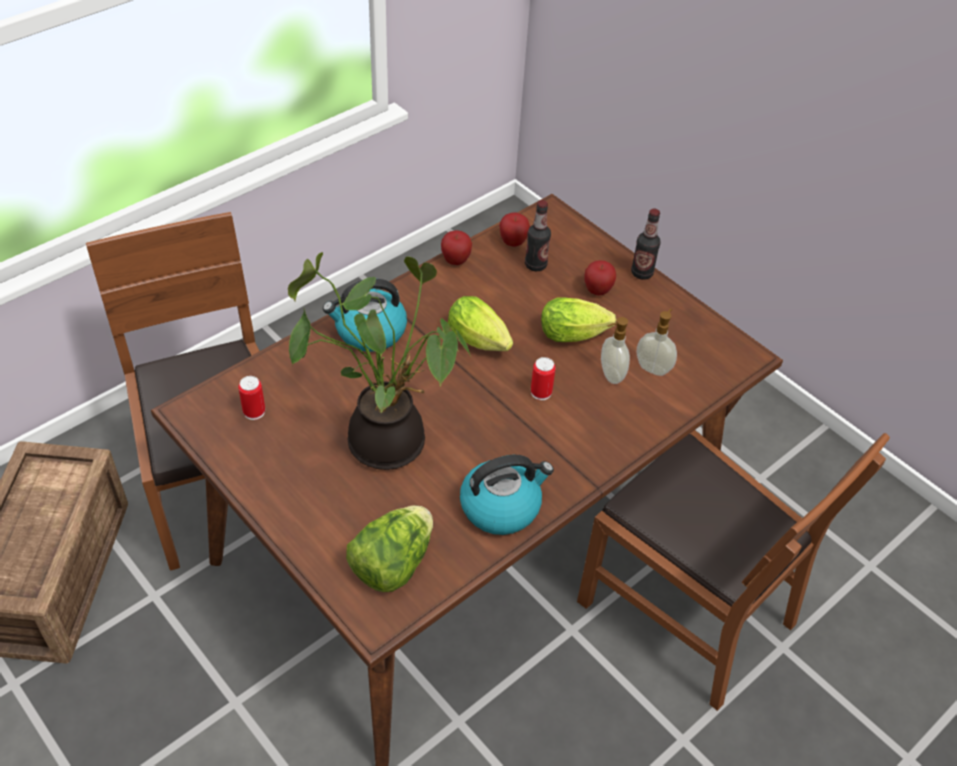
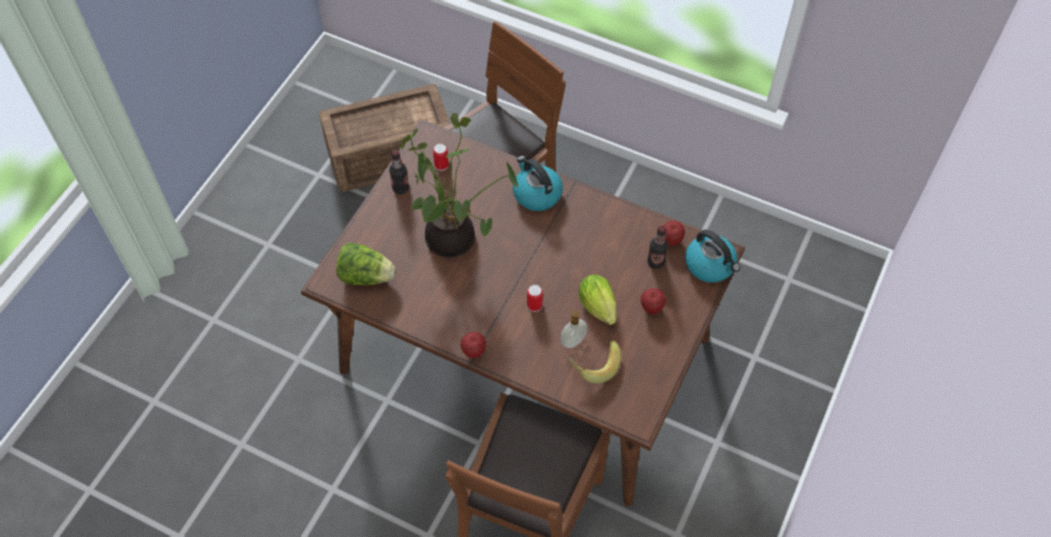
camera: 70 degrees right, 10 degrees up
(455, 261) = (631, 214): apple -> apple (474, 352)
(481, 342) = (561, 257): lettuce -> none
(501, 506) = (431, 315): kettle -> kettle (710, 265)
(642, 273) = (688, 331): bottle -> bottle (400, 188)
(653, 368) = (593, 365): soap dispenser -> banana

